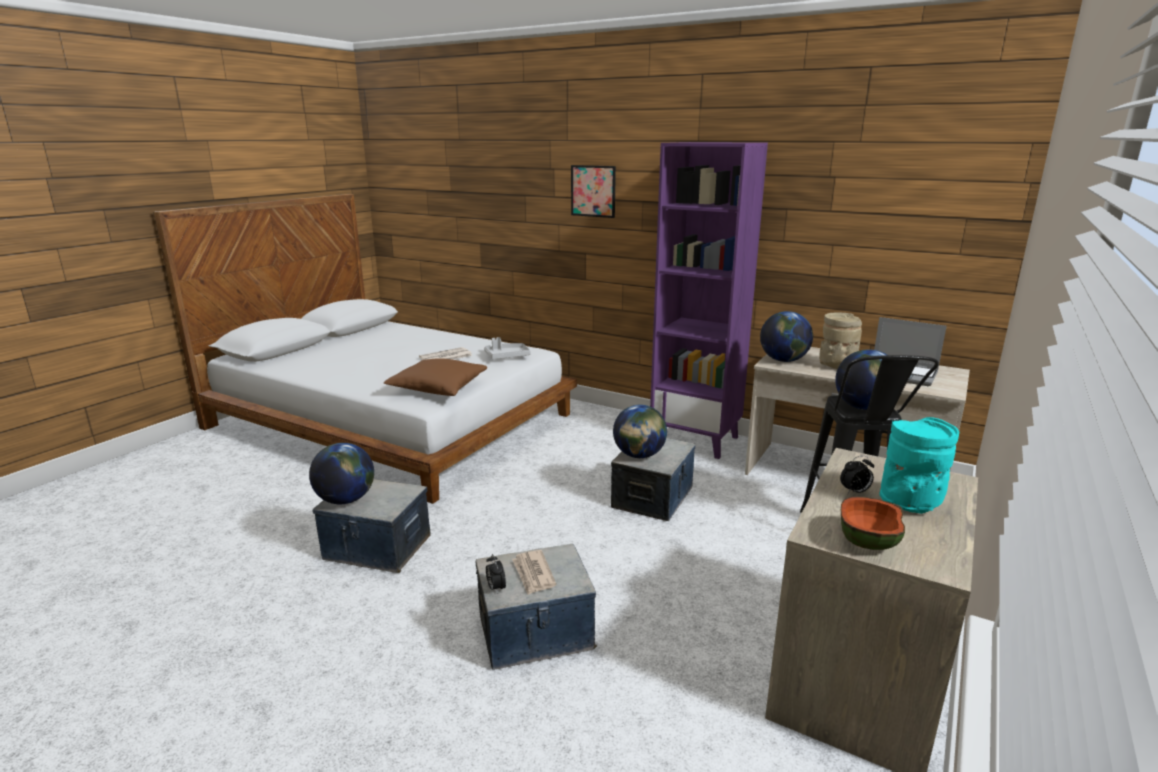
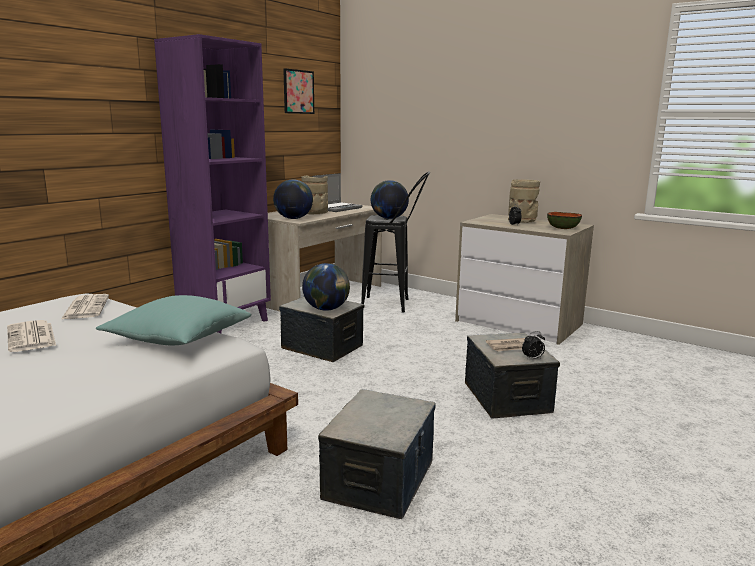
camera: 85 degrees left, 5 degrees down
(345, 499) = (385, 432): globe -> none
(438, 389) = (178, 338): brown pillow -> turquoise pillow
(506, 356) = (85, 307): grey tray -> newspaper
(593, 191) = (47, 88): picture -> picture (298, 92)
(910, 503) = (522, 221): turquoise vase -> beige vase

